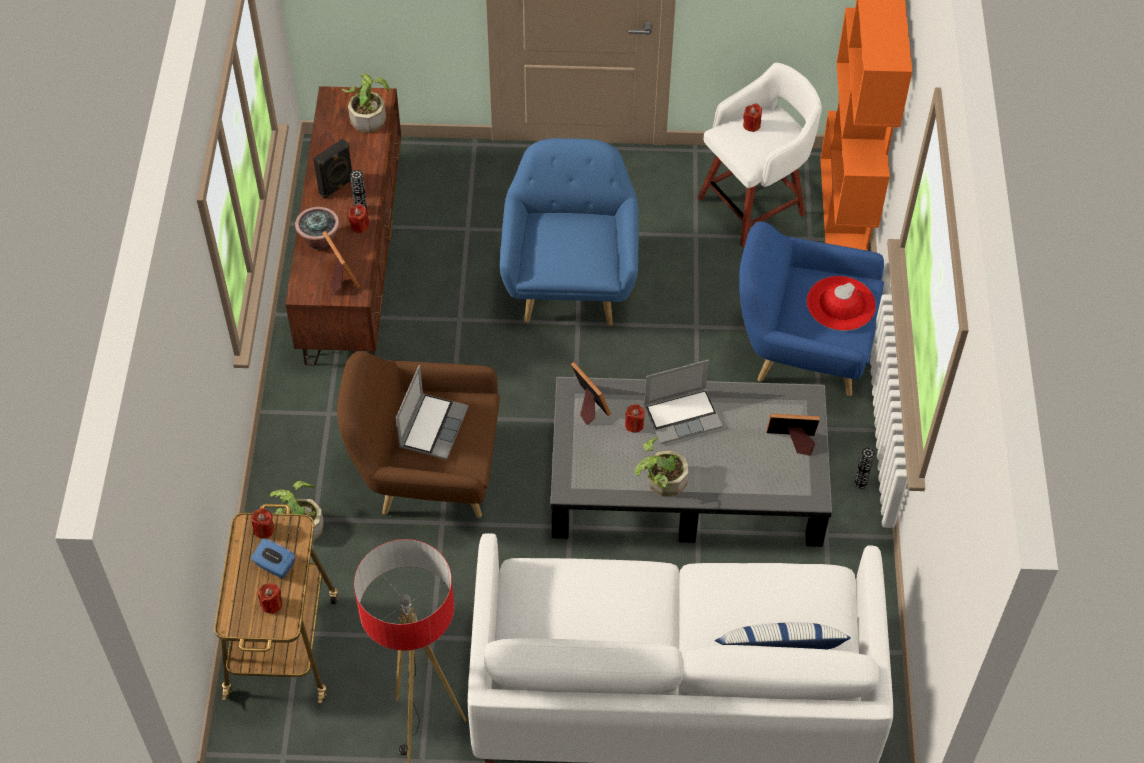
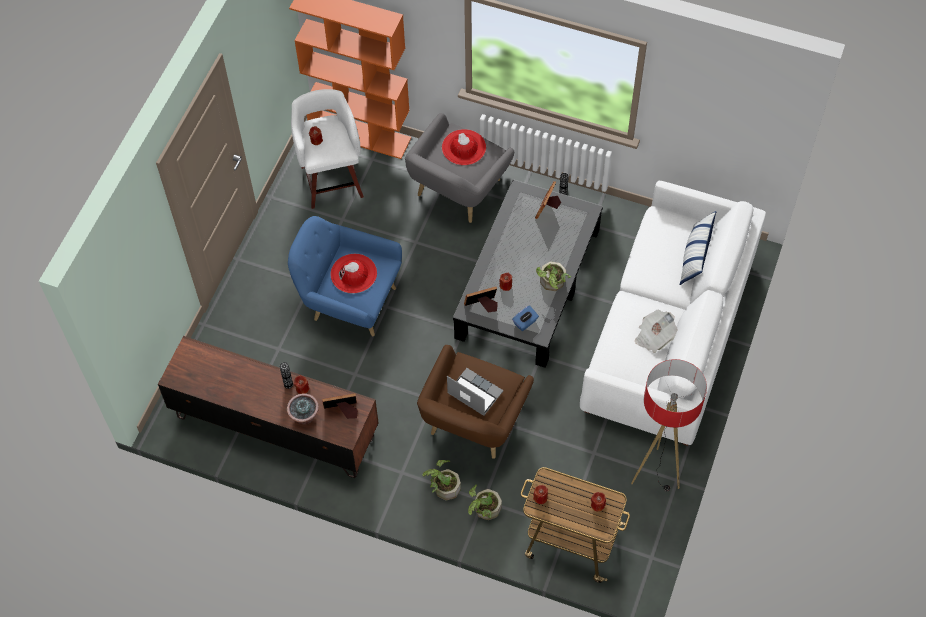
camera: 70 degrees left, 5 degrees up
(275, 565) = (569, 497): blue tissue box -> blue tissue box (525, 322)
(337, 187) = (260, 394): black speaker -> none
(369, 116) = (202, 359): potted plant -> potted plant (443, 486)
(571, 240) = (353, 273): none -> red hat
(605, 626) = (654, 336): none -> newspaper
(683, 415) = (508, 258): laptop -> none
(802, 350) = (456, 192): blue armchair -> grey armchair

